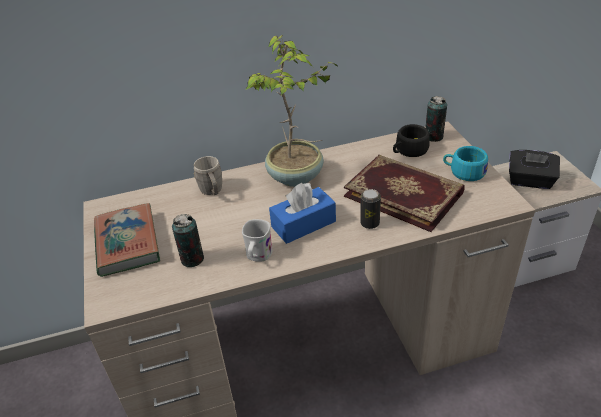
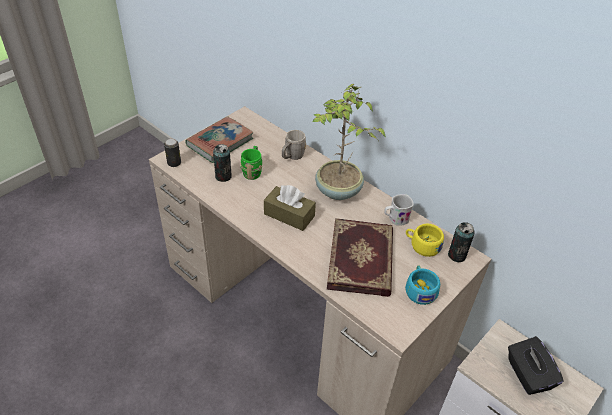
camera: 55 degrees right, 5 degrees up
(206, 230) = (253, 171): none -> green mug
(258, 256) = (244, 205): white mug -> white mug (395, 219)
(303, 224) = (289, 215): blue tissue box -> brown tissue box
(370, 223) = (313, 250): can -> can (174, 163)
(408, 151) = (422, 245): black cup -> yellow cup

